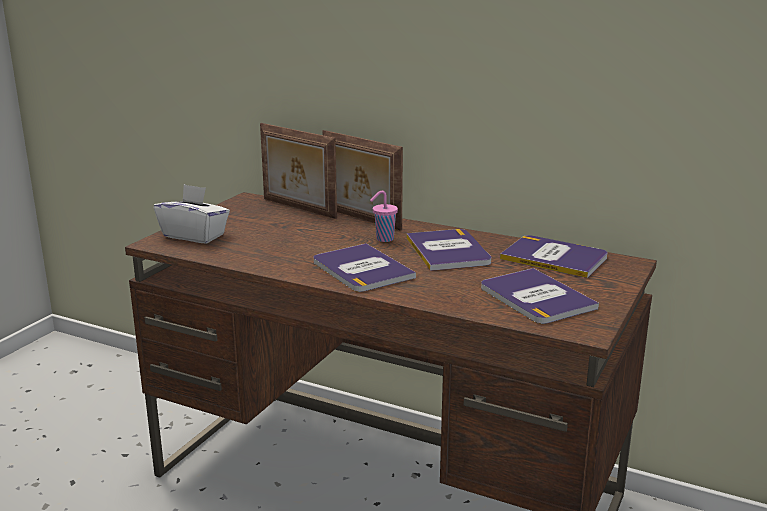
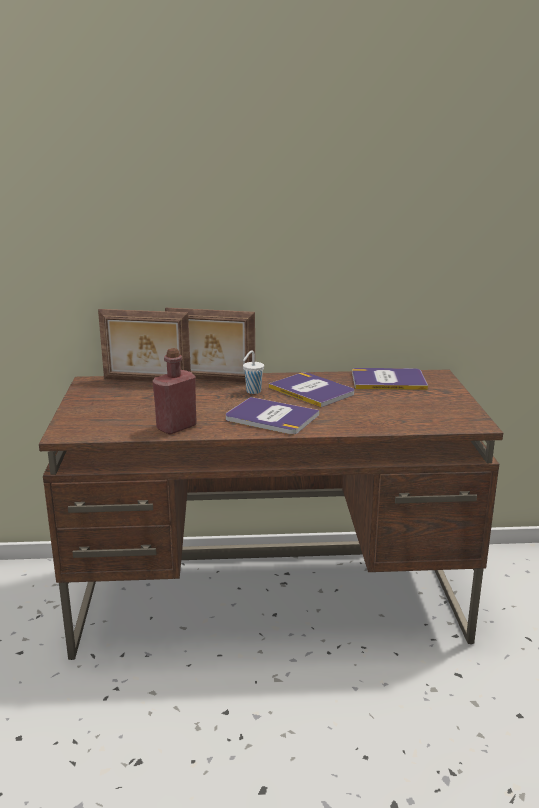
camera: 30 degrees left, 0 degrees up
(194, 235) = (90, 420): white tissue box -> none
(257, 258) = (176, 427): none -> red bottle
(383, 239) = (252, 391): pink cup -> white cup
(536, 297) = (416, 410): book -> none

